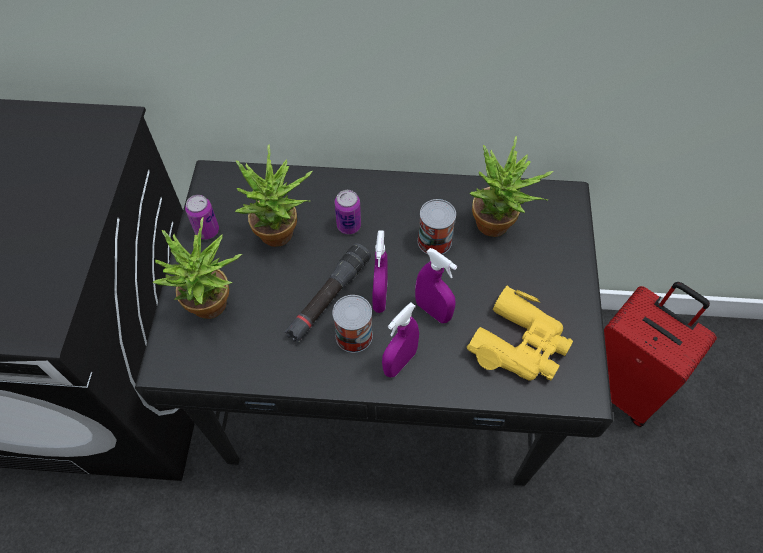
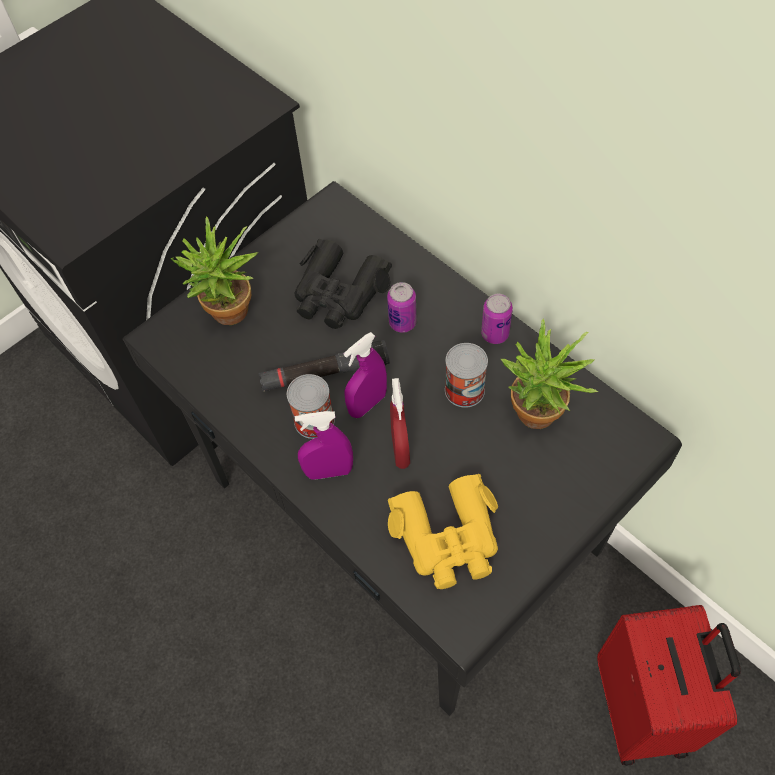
camera: 45 degrees right, 0 degrees up
(207, 231) = (284, 248): can -> can (495, 334)
(282, 236) = (338, 294): potted plant -> black binoculars
(433, 311) = (400, 450): purple spray bottle -> red spray bottle

